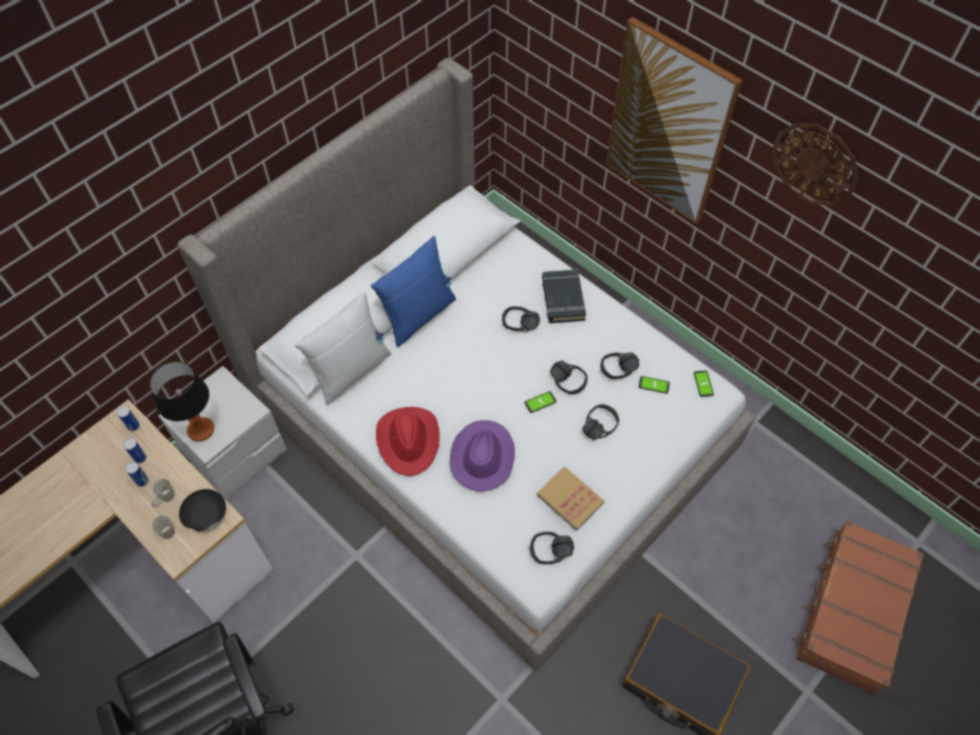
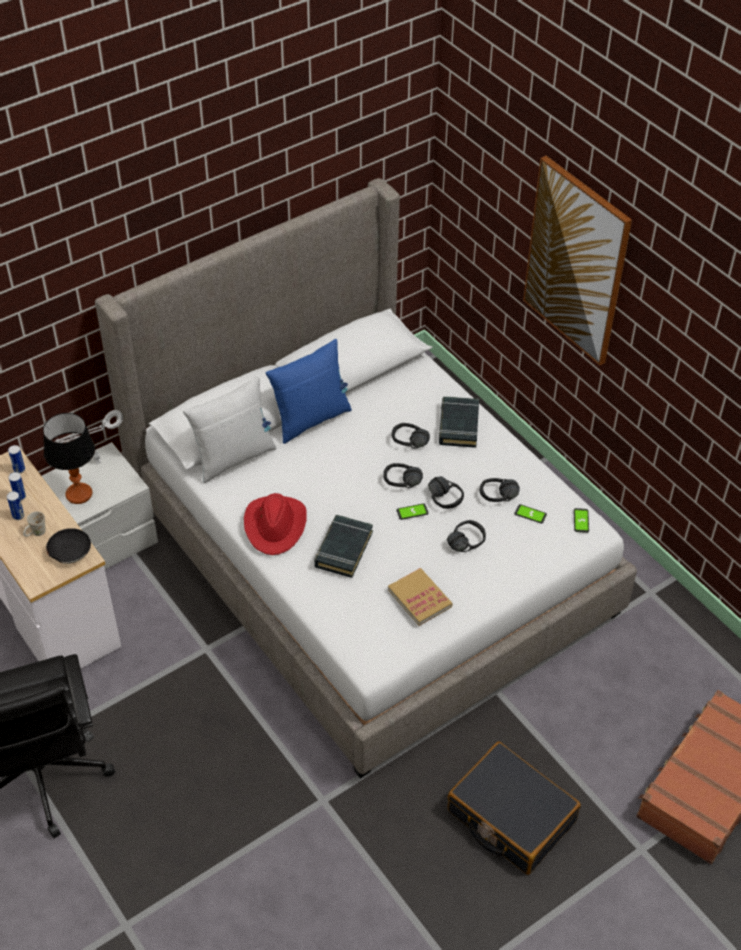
camera: 10 degrees right, 10 degrees down
(166, 528) = (32, 557): white mug -> none
(211, 391) = (95, 462): none -> grey table lamp
(482, 456) = (343, 549): purple hat -> black book
(552, 557) = (389, 644): black headphones -> black headphones (402, 485)
(814, 164) = (690, 303): wall clock -> none

